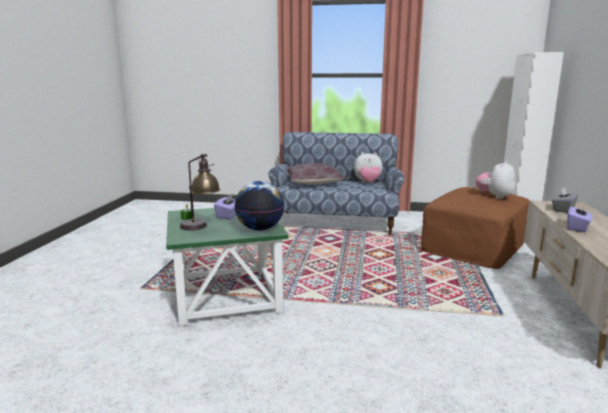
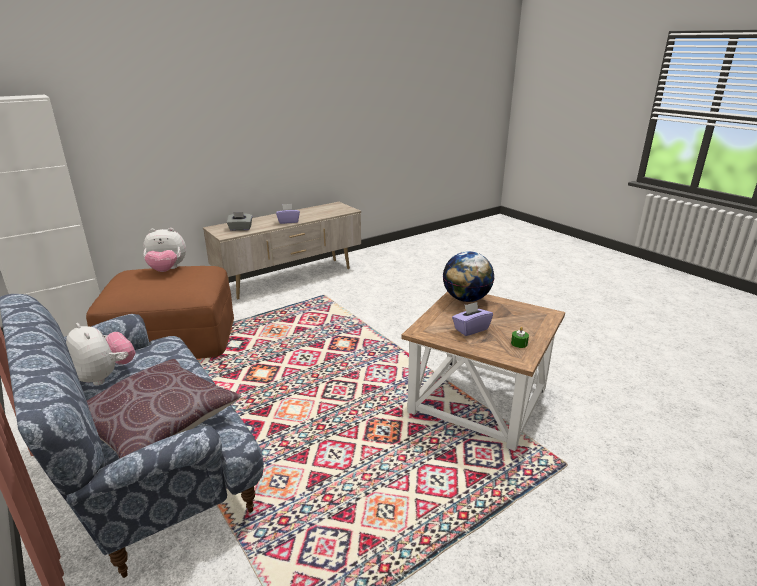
camera: 135 degrees left, 10 degrees up
(200, 228) = (518, 321): table lamp -> none
(225, 296) = (479, 401): green side table -> brown side table

